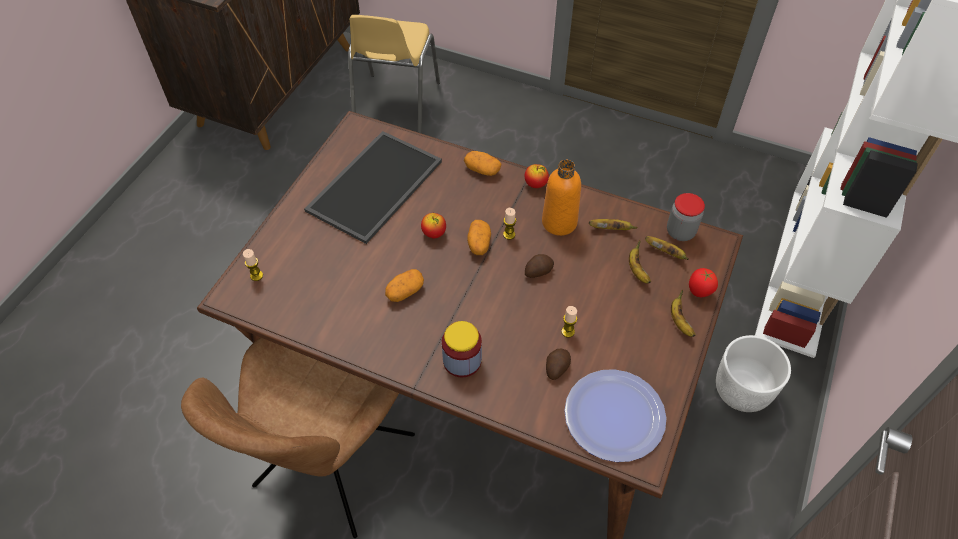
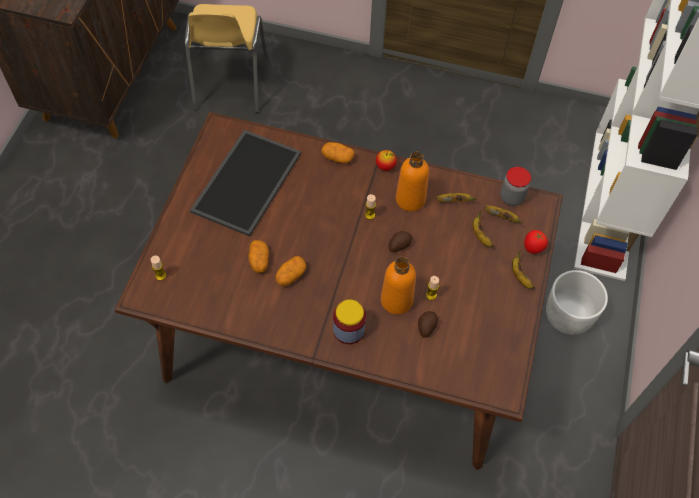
camera: 10 degrees left, 5 degrees up
(331, 465) = (231, 423): brown chair -> none
(434, 234) = (306, 221): apple -> none
(479, 244) = (345, 226): potato -> potato (259, 261)
(525, 333) = (396, 300): none -> orange bottle
(614, 416) = (478, 361): plate -> none

